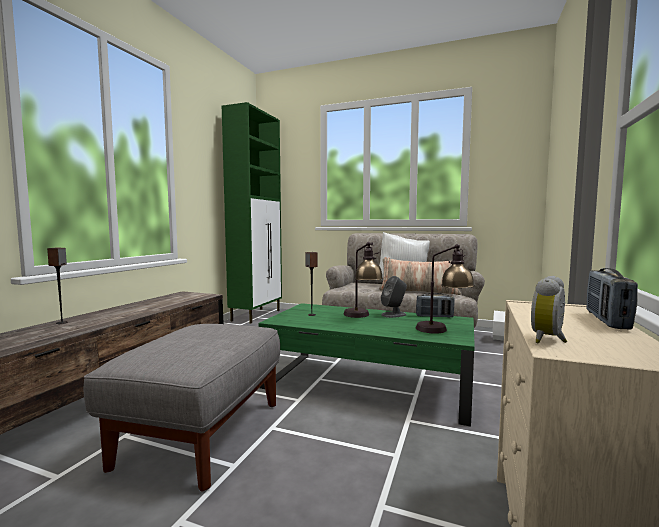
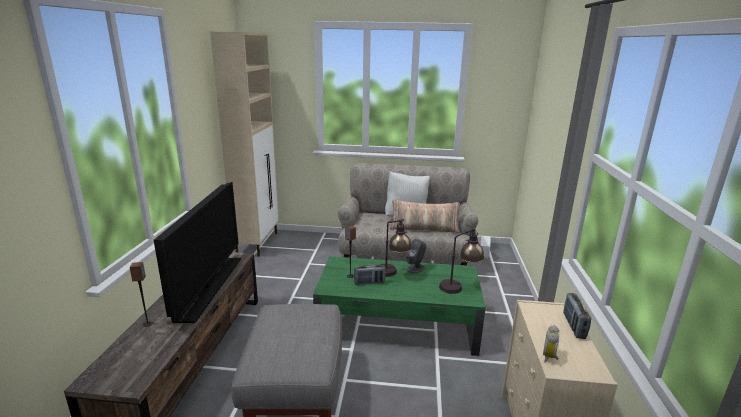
camera: 15 degrees left, 15 degrees up
(154, 308) = (210, 287): none -> television
(257, 315) = (258, 243): green cabinet -> beige cabinet
(434, 316) = (447, 268): radio -> radio (369, 283)

